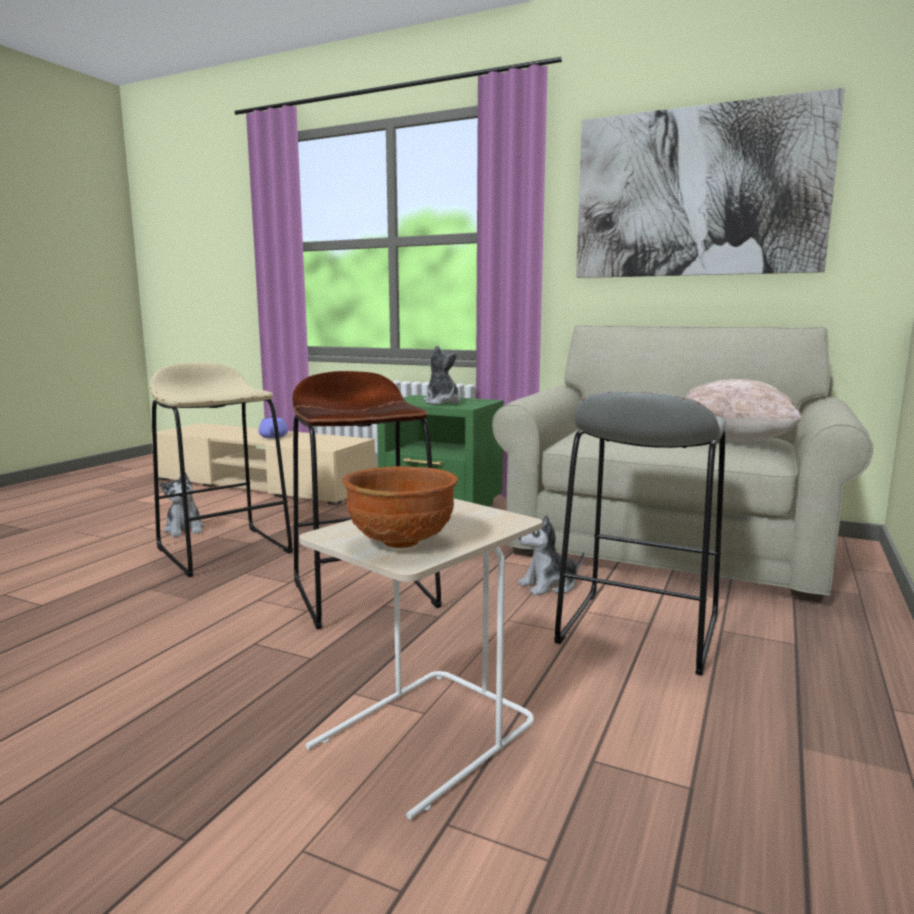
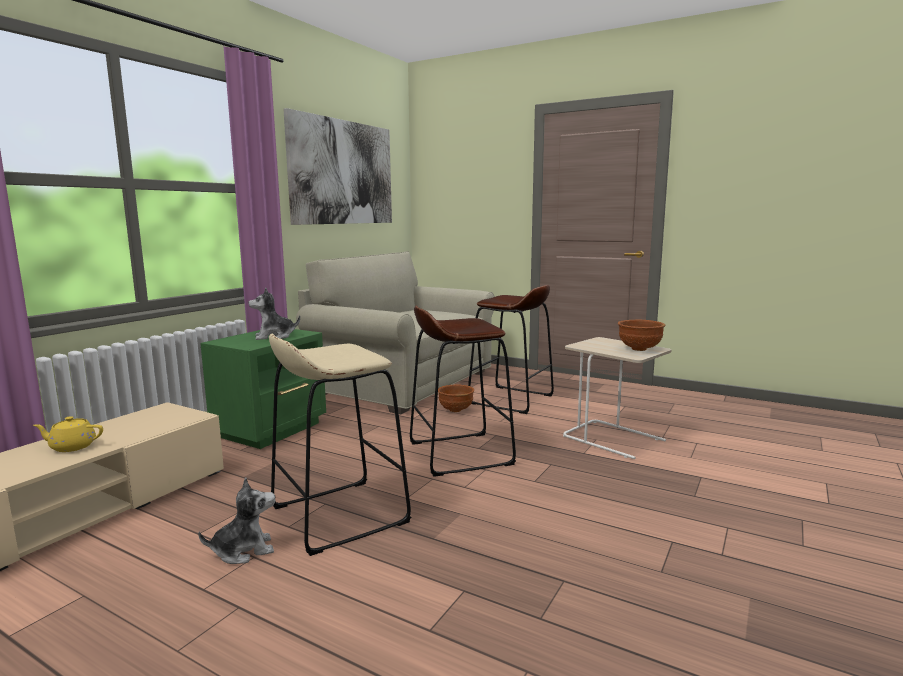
camera: 85 degrees left, 0 degrees up
(273, 436) = (72, 447): purple teapot -> yellow teapot
(549, 585) = (456, 410): plush toy -> brown bowl
(638, 629) = (511, 399): grey stool -> brown stool
(734, 439) = (432, 312): beige pillow -> none

